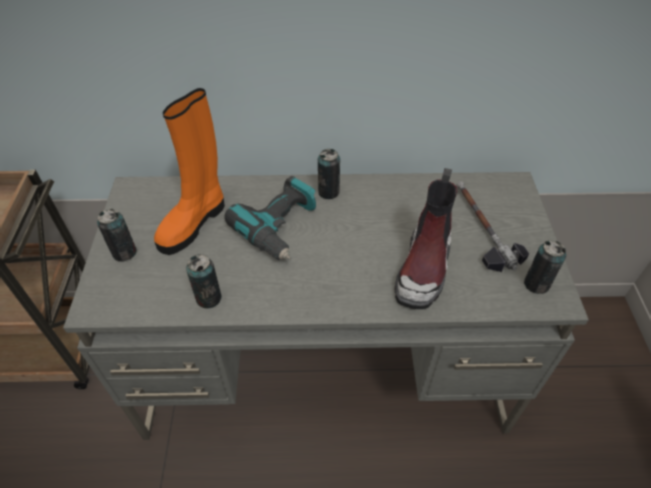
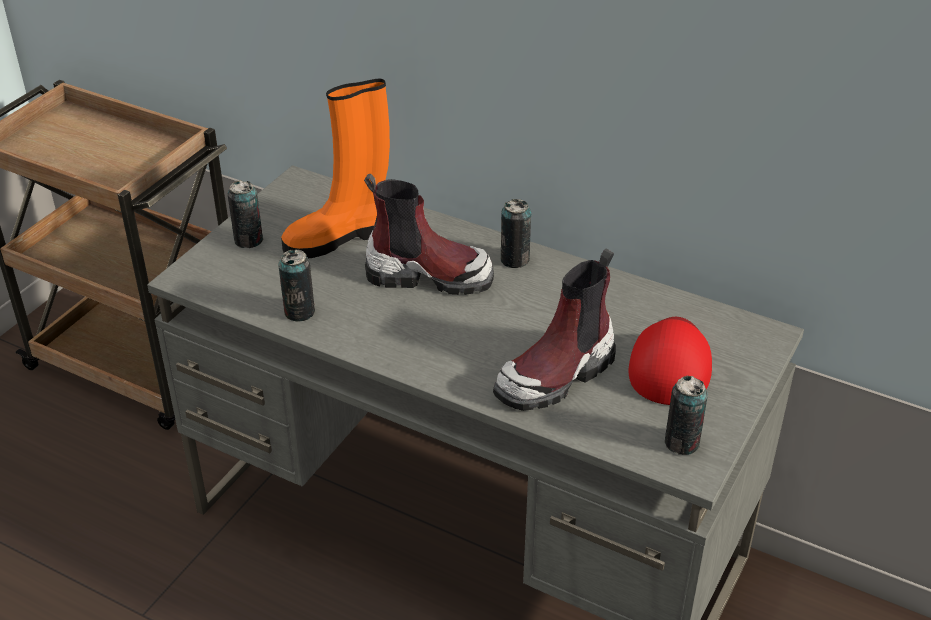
camera: 30 degrees right, 10 degrees down
(281, 227) = (429, 276): power drill -> boot
(482, 228) = (670, 363): hammer -> red cap

